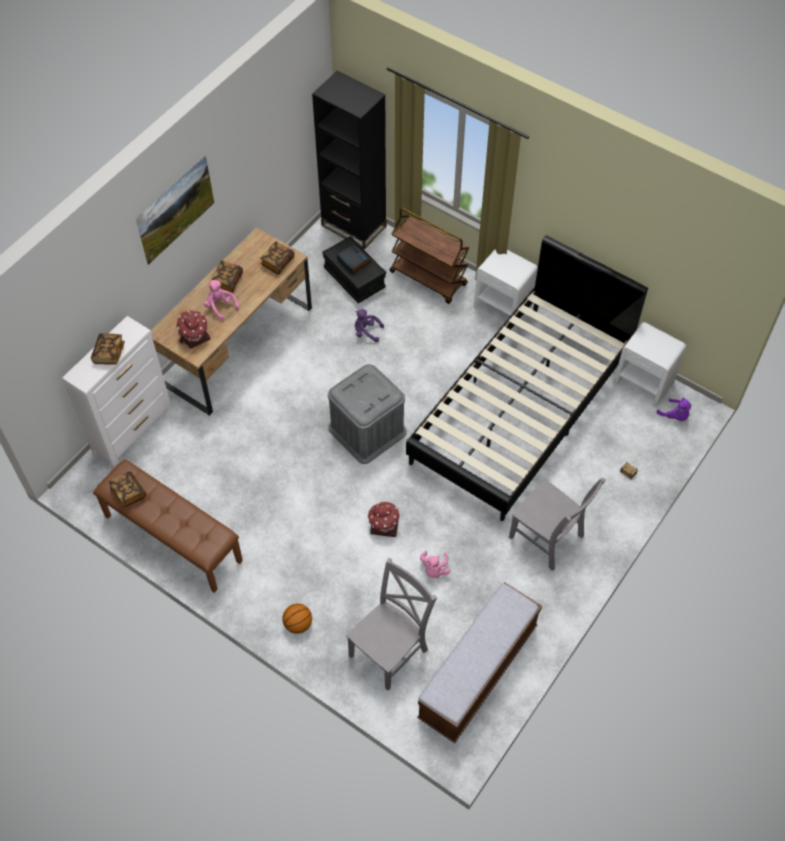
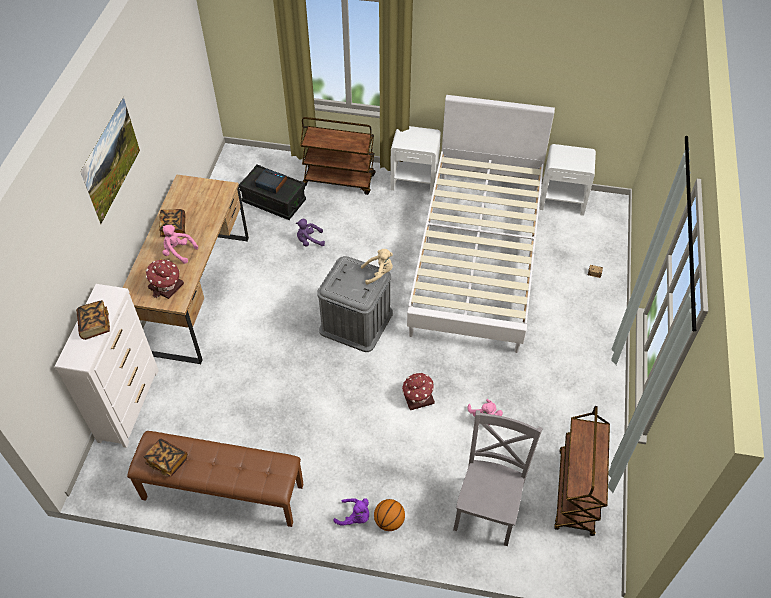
camera: 25 degrees left, 5 degrees down
(277, 262) = (213, 197): book -> none
(353, 226) = (250, 160): black bookcase -> none
(392, 394) = (379, 273): none -> beige plush toy
(477, 672) = (576, 493): bench -> brown cart
(520, 409) = (477, 256): black bed -> white bed
(548, 539) = (564, 352): grey chair -> none
(675, 416) = (602, 216): purple plush toy -> purple plush toy (355, 517)

